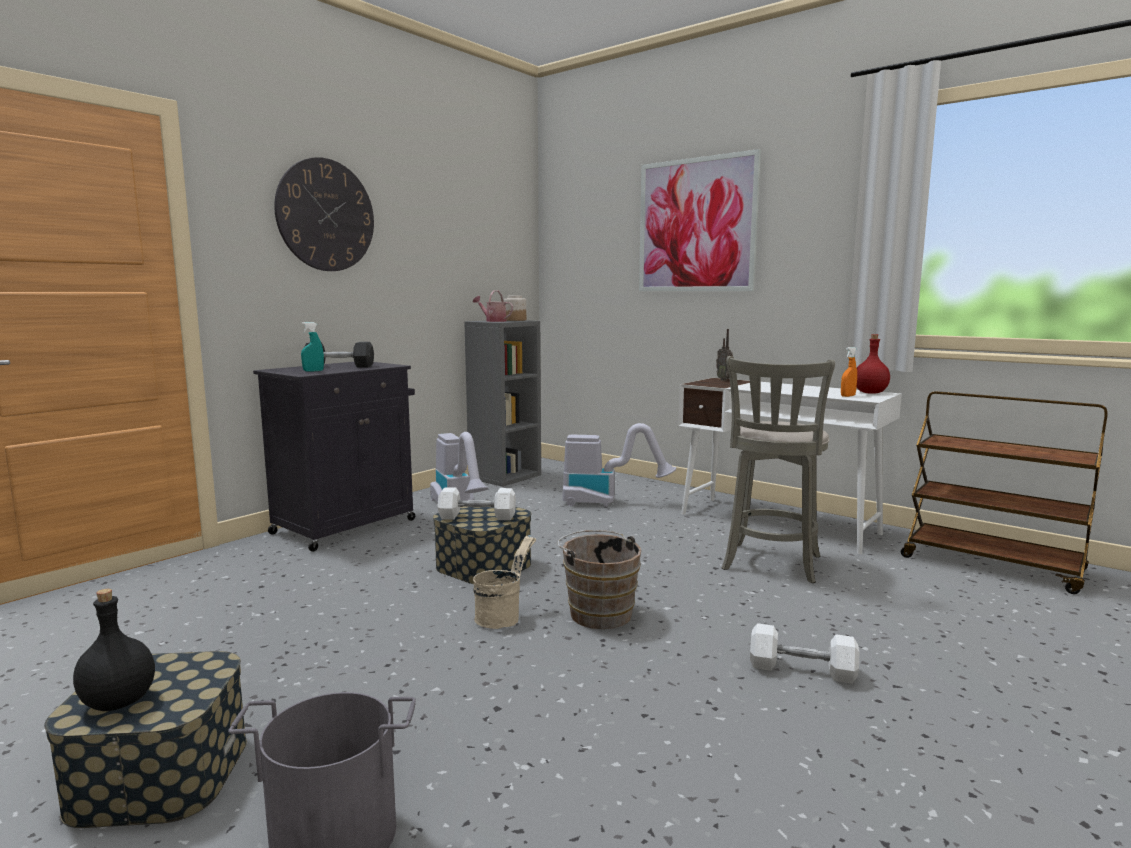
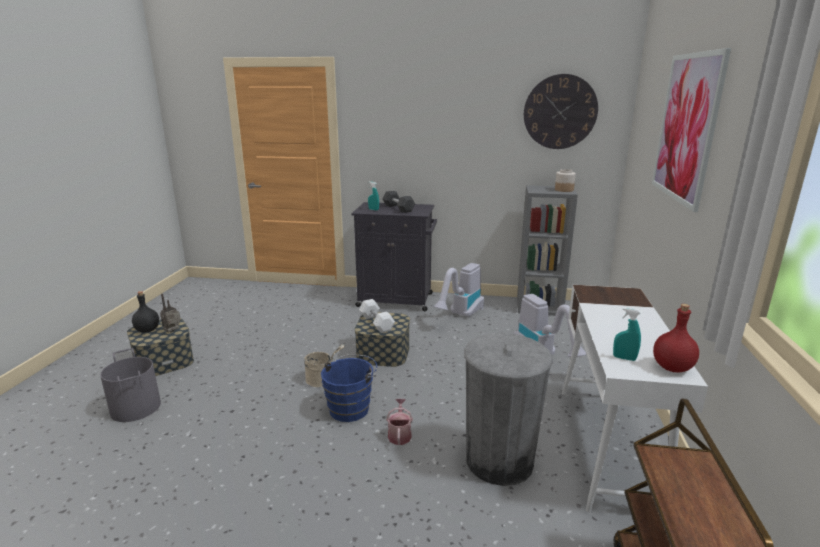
camera: 60 degrees right, 10 degrees up
(326, 215) = (417, 111): wall clock -> wall clock (560, 112)
(493, 321) = (539, 189): watering can -> watering can (399, 434)
(598, 612) = (351, 408): brown bucket -> blue bucket
(724, 380) = (631, 294): radio -> radio (174, 331)
(771, 564) = (499, 460): grey stool -> grey trash can
(802, 670) = (325, 508): white dumbbell -> none
(848, 396) = (624, 358): orange spray bottle -> turquoise spray bottle

